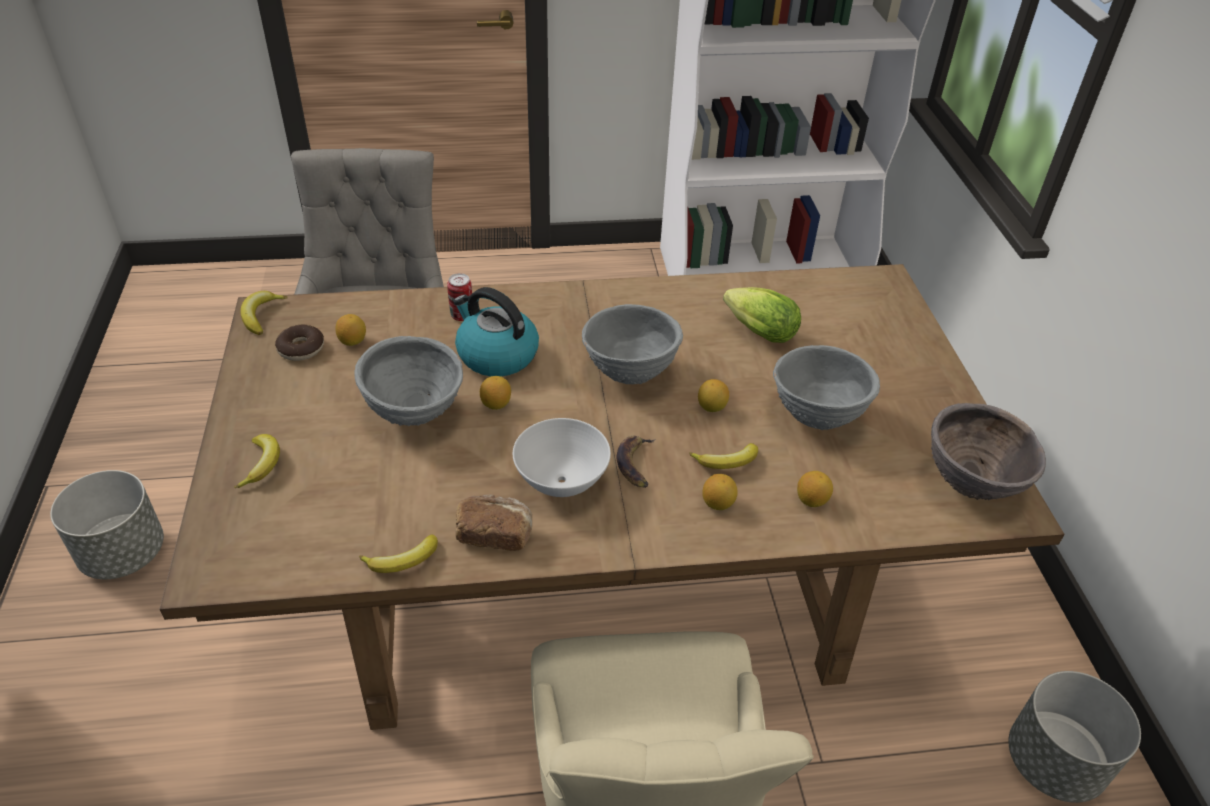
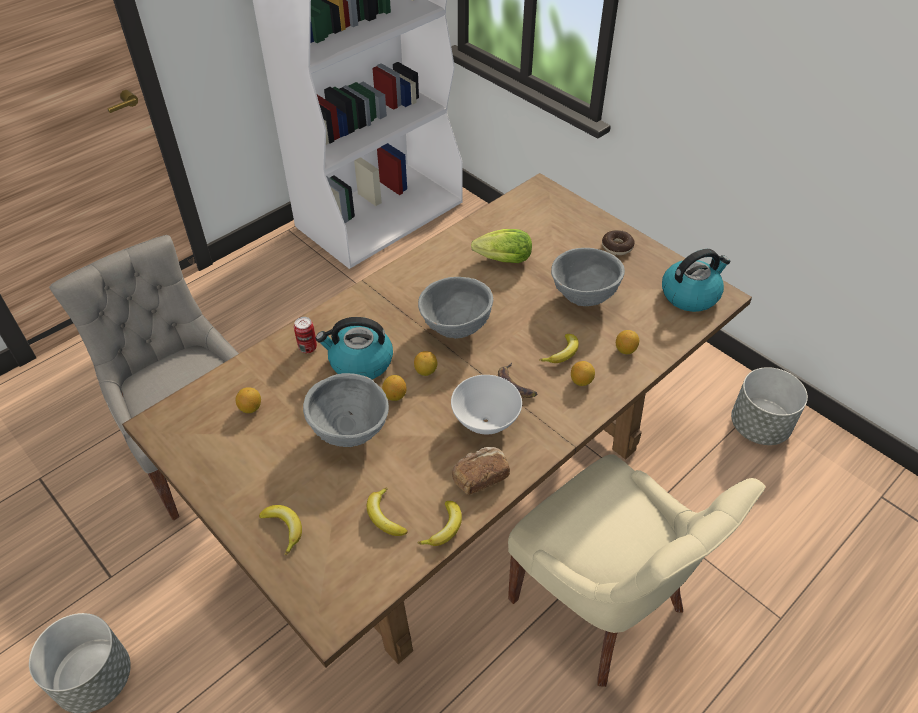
camera: 35 degrees left, 5 degrees up
(261, 316) = (158, 427): banana -> banana (384, 516)
(301, 349) = (218, 434): donut -> donut (617, 246)
(711, 407) = (522, 324): lemon -> lemon (426, 371)
(970, 485) = (690, 294): brown bowl -> kettle

